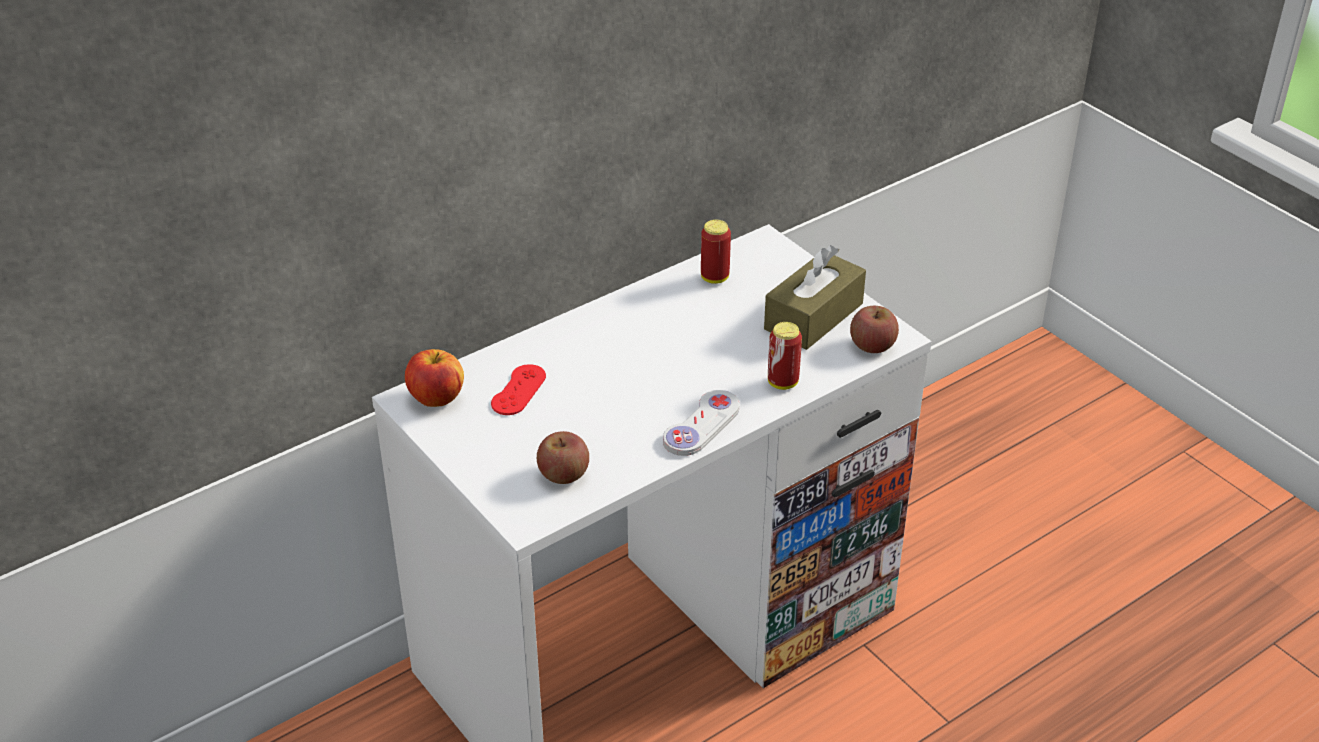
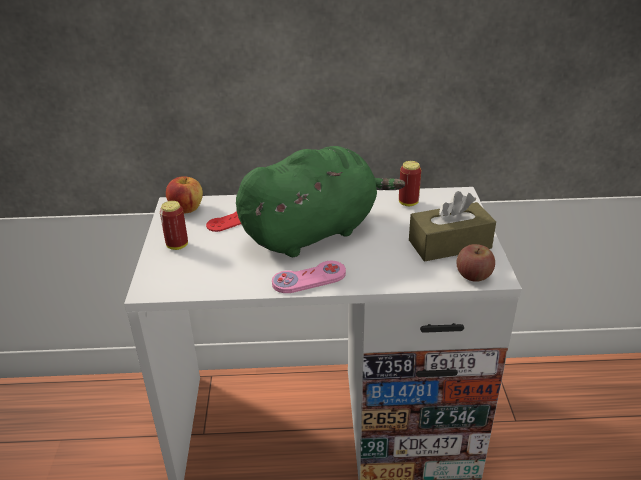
camera: 35 degrees right, 5 degrees down
(563, 474) = (199, 273): apple -> none
(642, 363) = (314, 231): none -> green plush toy
(701, 425) = (309, 279): white game controller -> pink game controller
(783, 382) = (388, 274): can -> can (177, 245)

